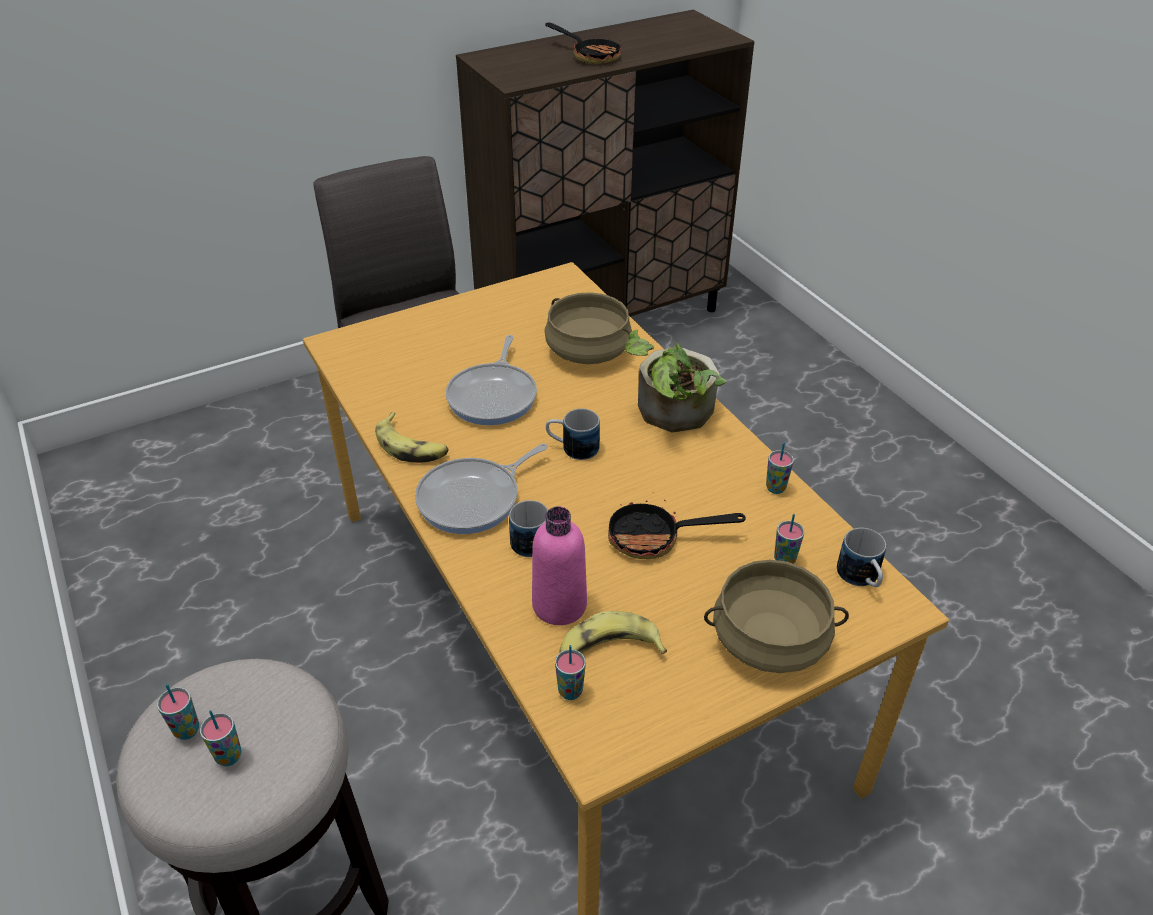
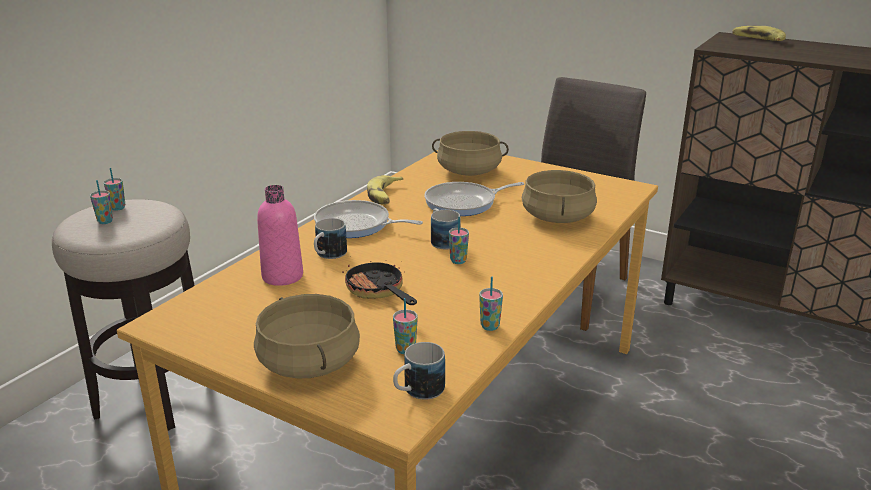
camera: 60 degrees right, 15 degrees down
(409, 357) = (469, 171): none -> beige cooking pot
(570, 691) = (207, 300): cup -> cup (458, 261)
(590, 55) = (812, 53): frying pan -> none
(608, 648) = (254, 303): banana -> banana (758, 40)
(671, 415) = (525, 264): potted plant -> none

